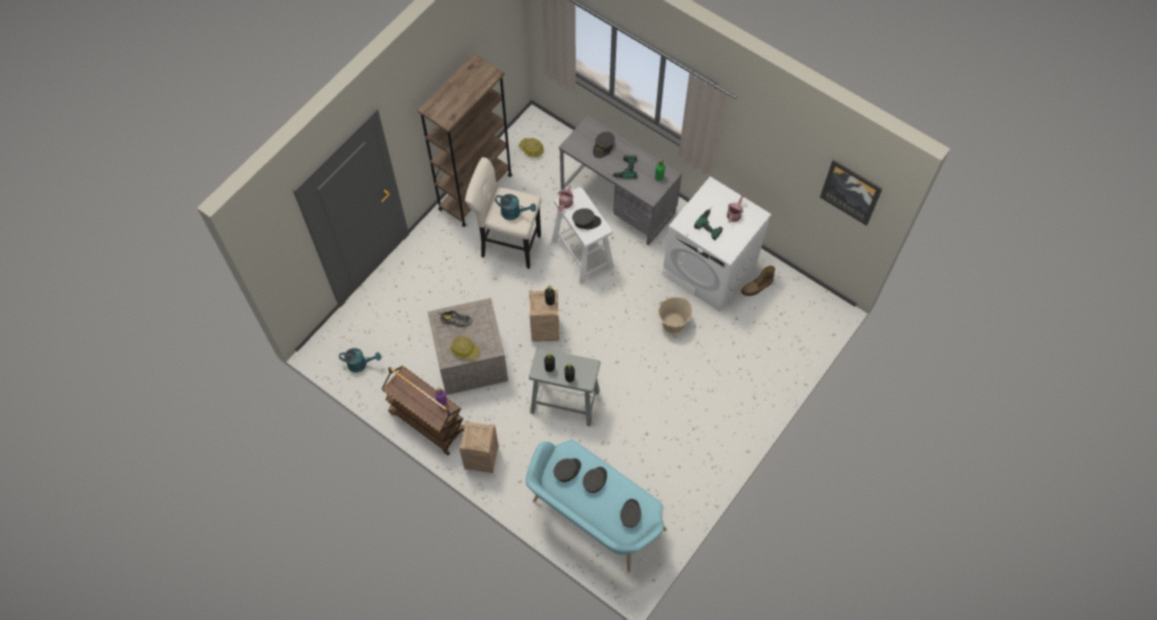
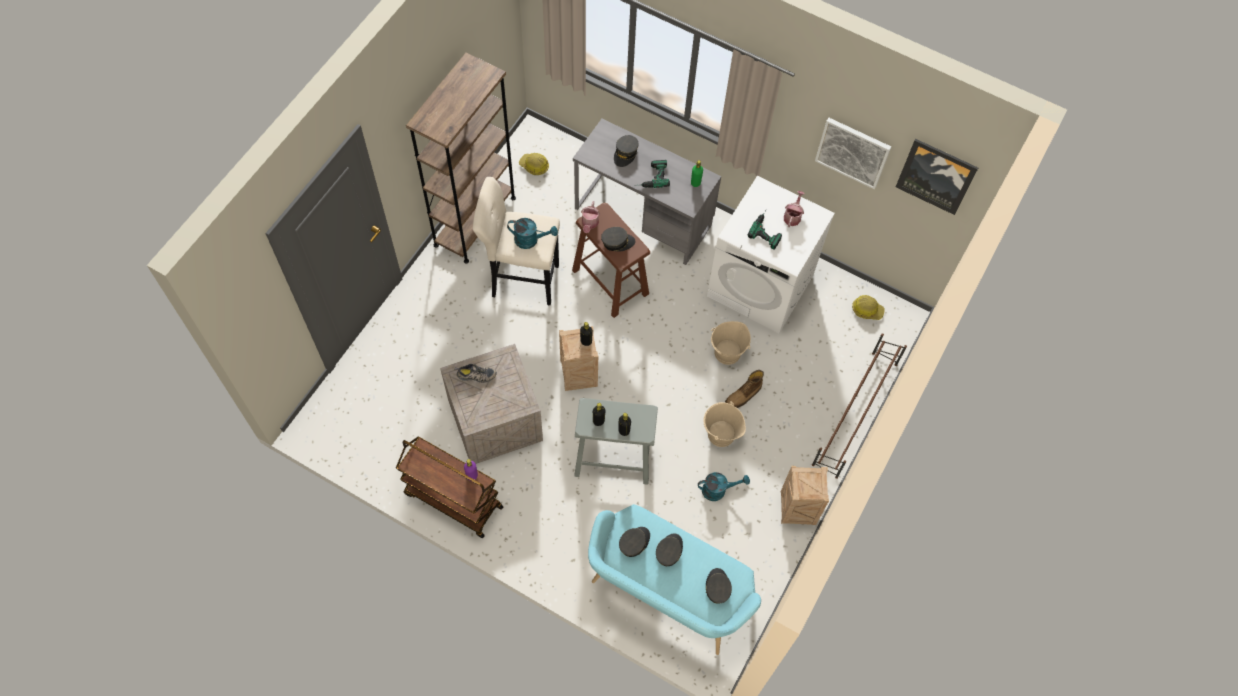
camera: 10 degrees left, 0 degrees up
(361, 364) = (363, 439): turquoise watering can -> turquoise watering can (718, 490)
(465, 350) = (492, 409): hard hat -> hard hat (867, 310)
(481, 459) = (523, 539): crate -> crate (796, 510)
(582, 253) = (610, 281): white stool -> brown stool
(657, 391) = (720, 434): none -> beige bucket
(757, 287) = (817, 300): boot -> boot (743, 395)
(774, 386) = (854, 414): none -> brown shoe rack
(786, 165) = (853, 152): none -> picture

